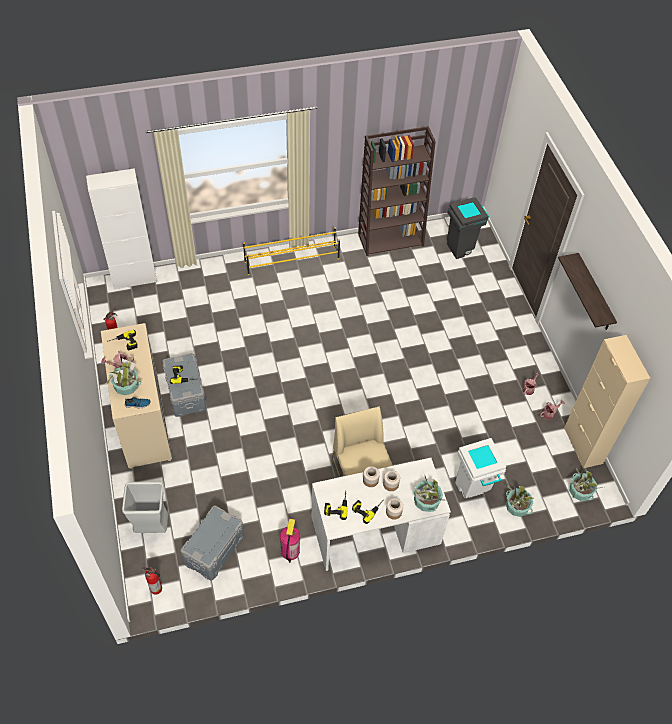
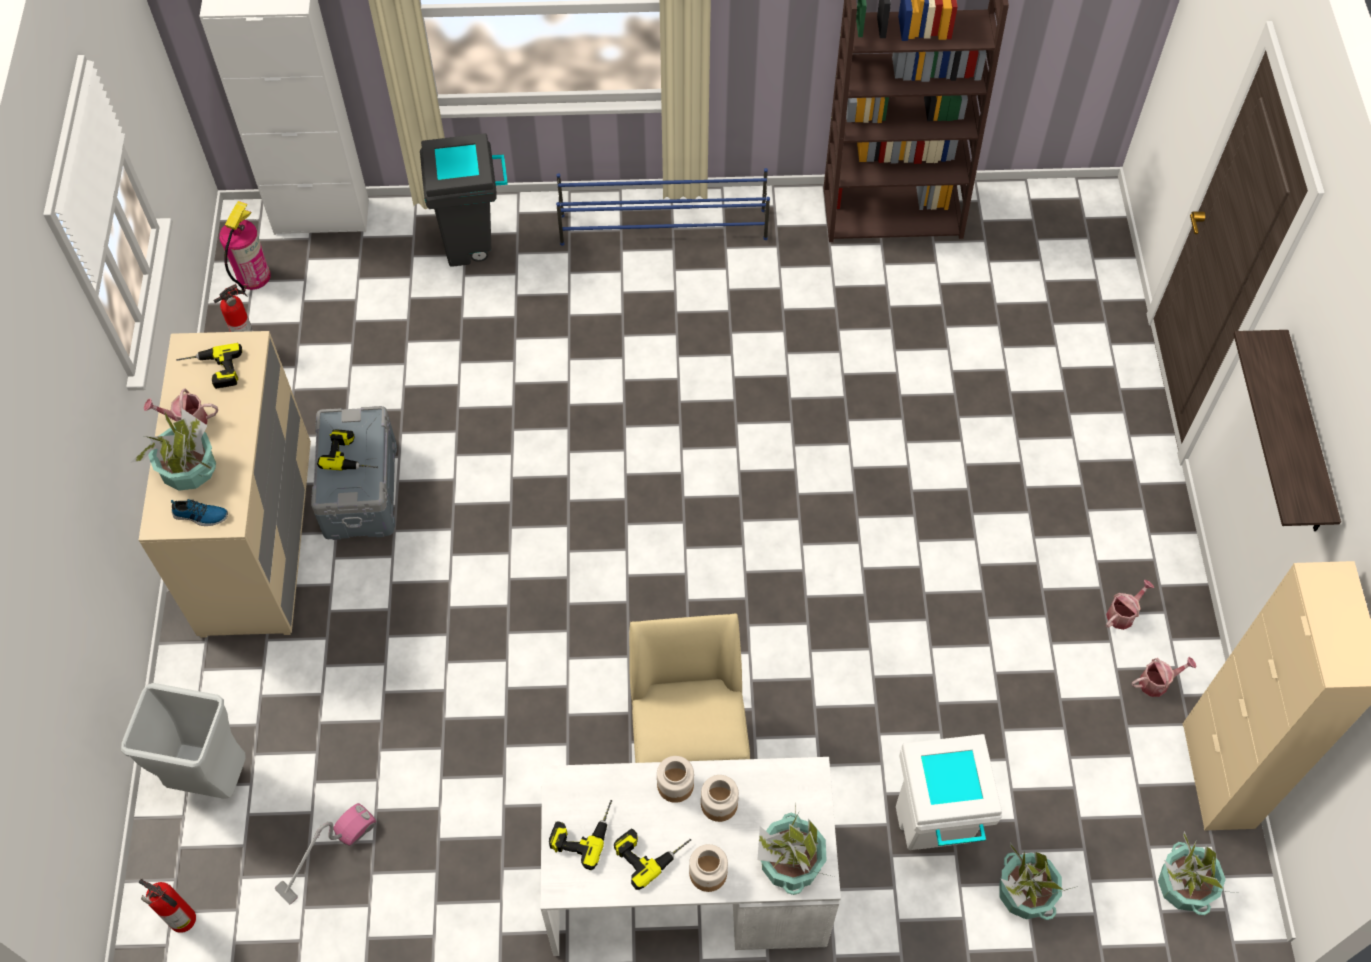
camera: 15 degrees right, 5 degrees up
(213, 549) = (326, 855): grey storage box -> vacuum cleaner
(290, 551) = (488, 893): fire extinguisher -> fire extinguisher (253, 276)
(292, 260) = (664, 227): yellow shoe rack -> blue shoe rack
(461, 248) = (1048, 257): grey trash can -> grey trash can (474, 244)

